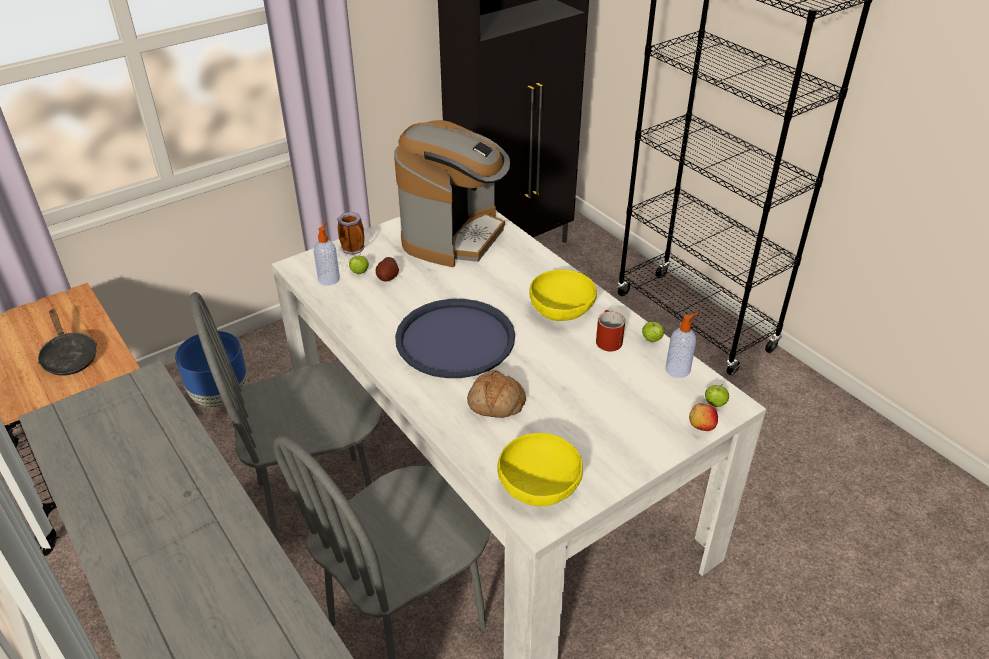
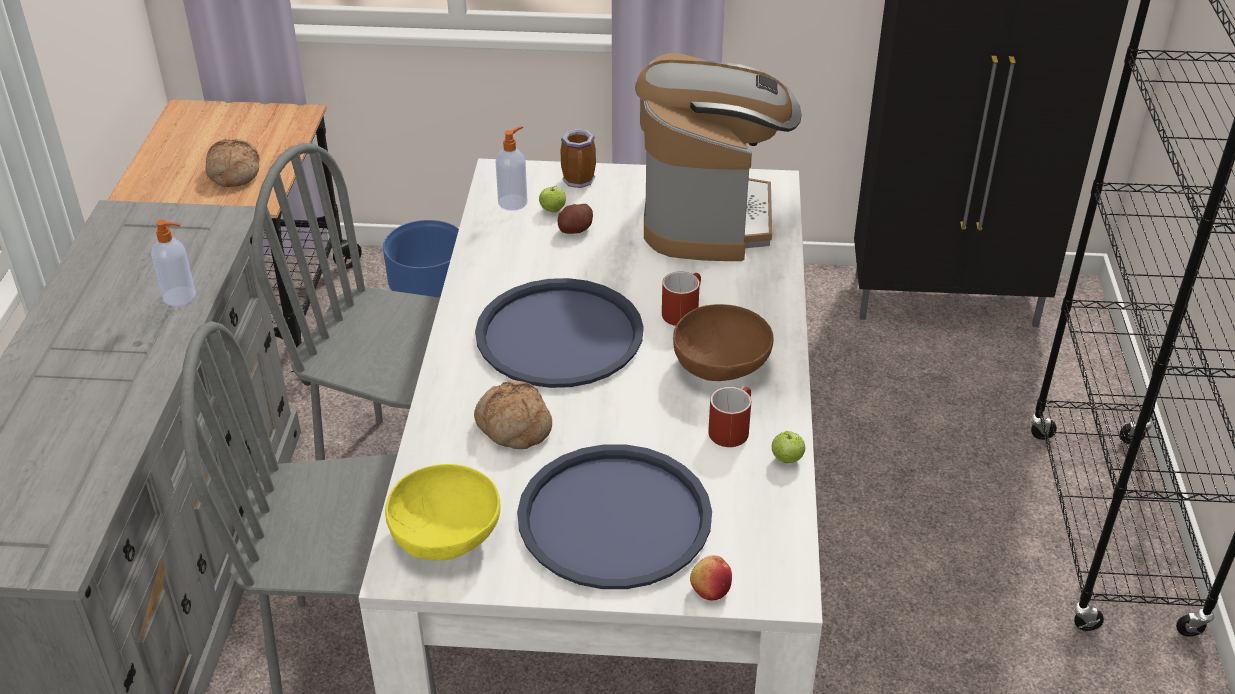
camera: 40 degrees right, 0 degrees up
(69, 357) = (233, 173): black frying pan -> bread
(454, 236) = (709, 217): coffee machine -> coffee machine turned 60 degrees counterclockwise
(504, 292) = (682, 310): none -> red mug
(562, 311) = (721, 367): yellow bowl -> brown bowl
(611, 419) = (614, 518): none -> blue tray
(678, 369) = (772, 512): soap dispenser -> soap dispenser (180, 296)
(715, 404) = (761, 577): apple -> none

